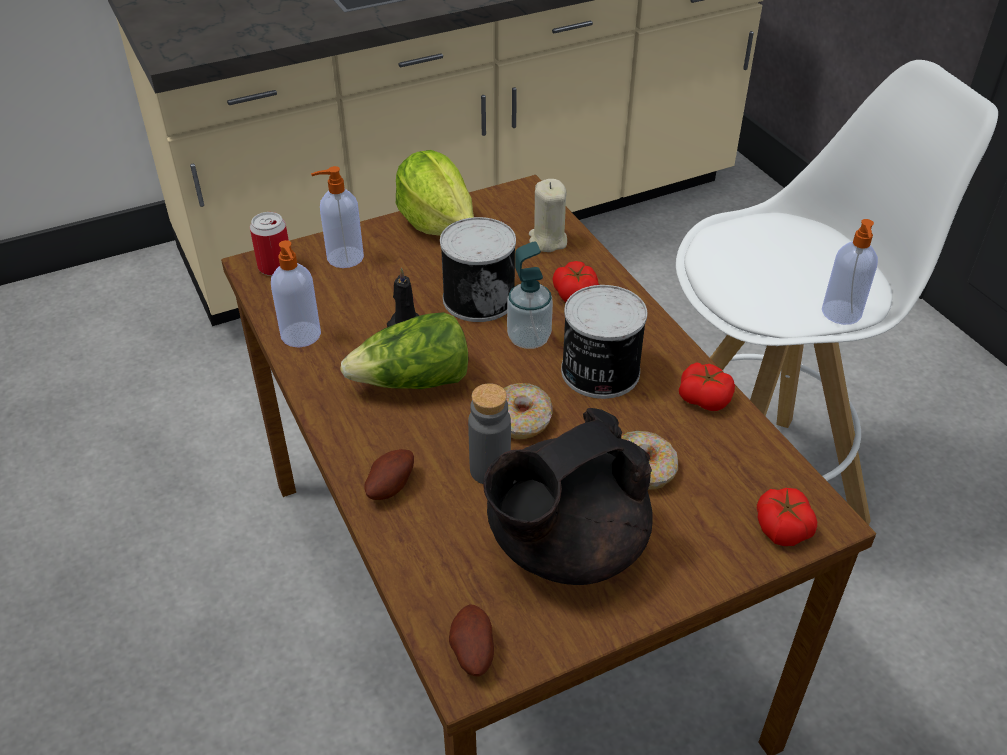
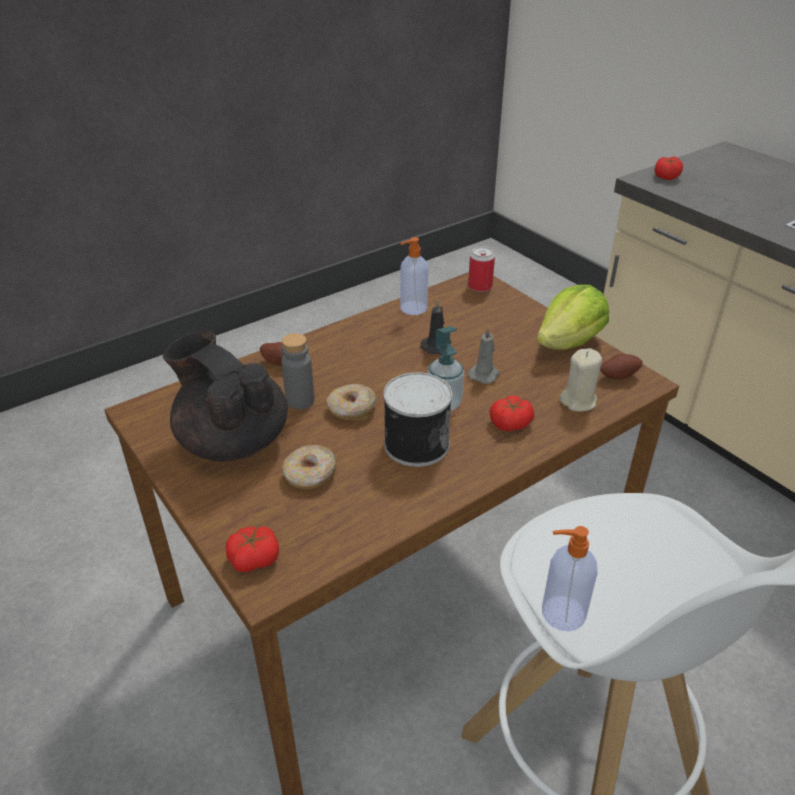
camera: 80 degrees right, 5 degrees down
(343, 258) = (503, 310): soap dispenser -> none
(413, 382) = (380, 358): lettuce -> none
(471, 652) = (150, 410): potato -> potato (618, 375)
(479, 297) = (484, 374): can -> grey candle
(704, 398) = (400, 507): tomato -> tomato (666, 176)

